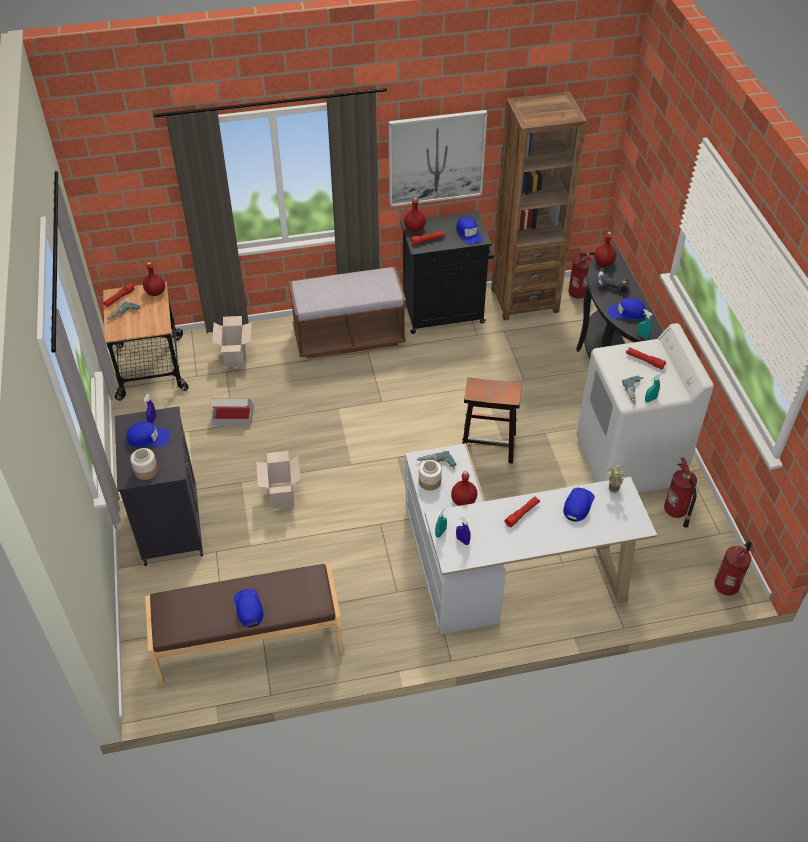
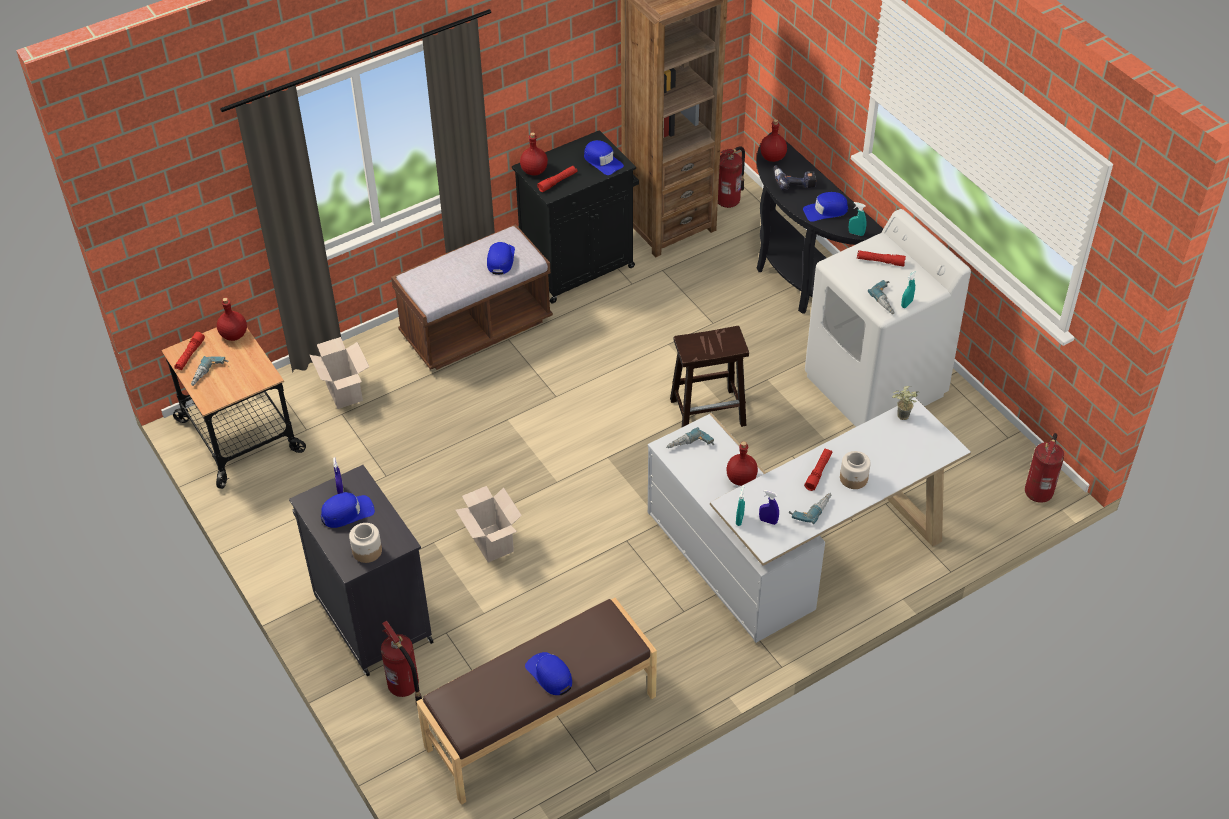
camera: 20 degrees left, 0 degrees up
(233, 416) = (381, 466): cardboard box -> none
(429, 482) = (692, 468): jar -> jar (854, 479)
(436, 158) = (546, 78): picture -> none
(501, 541) = (810, 508): none -> power drill
(578, 505) = (873, 444): blue cap -> blue cap (500, 259)
(675, 512) = (950, 428): fire extinguisher -> fire extinguisher (404, 688)

